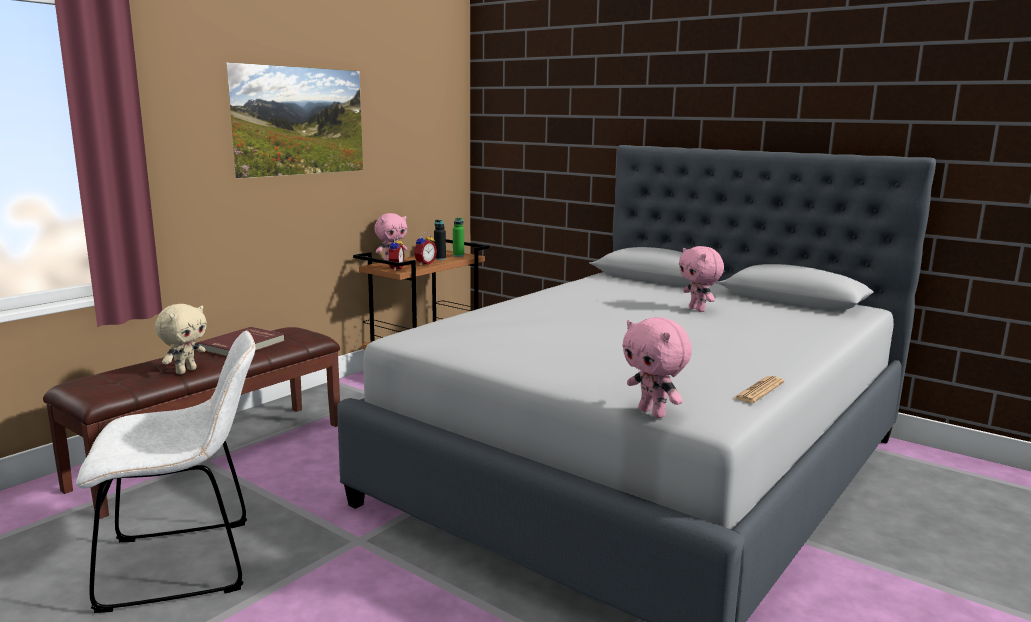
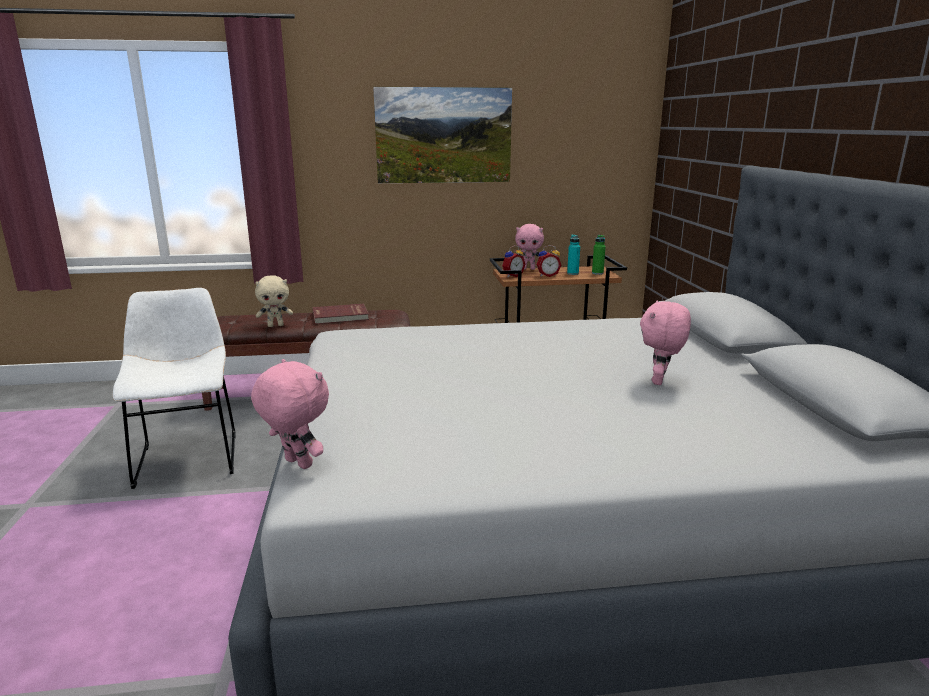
camera: 45 degrees right, 5 degrees up
(188, 563) = (188, 456): white chair -> white chair turned 135 degrees counterclockwise
(440, 259) = (572, 273): black bottle -> turquoise bottle
(653, 413) = (296, 464): pink plush toy -> pink plush toy turned 120 degrees clockwise
(758, 391) = (439, 488): newspaper -> none

